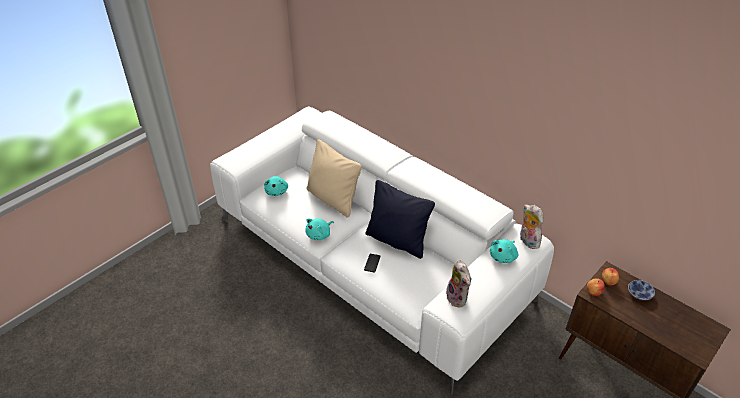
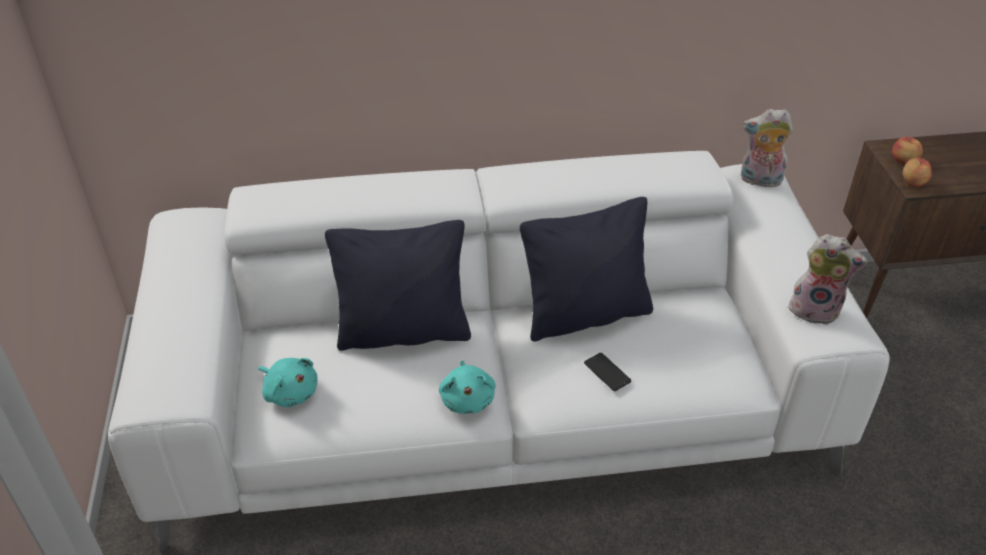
camera: 50 degrees left, 0 degrees up
(333, 199) = (403, 332): beige pillow -> black pillow
(503, 256) = (770, 218): turquoise plush toy -> none
(640, 293) = (944, 150): bowl -> none

